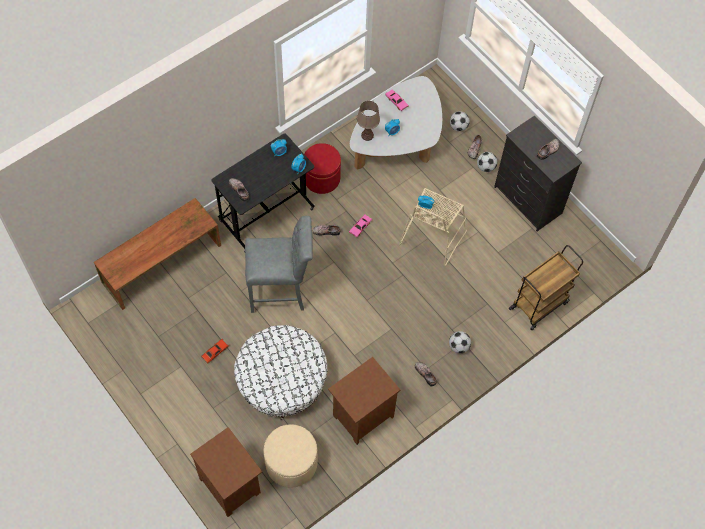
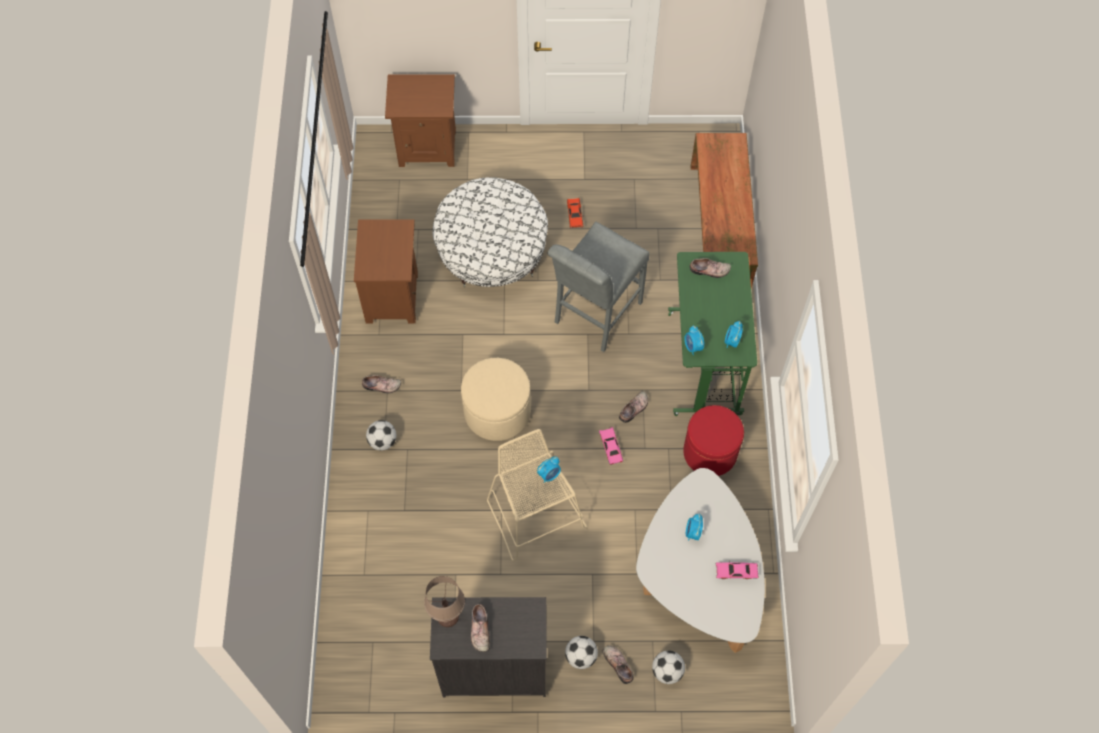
camera: 130 degrees right, 0 degrees up
(266, 214) = (704, 363): black desk -> green desk
(291, 462) = (403, 208): beige ottoman -> beige ottoman (497, 411)
(367, 135) = (709, 500): brown table lamp -> brown table lamp (448, 617)
(538, 306) = (353, 563): brown cart -> none

